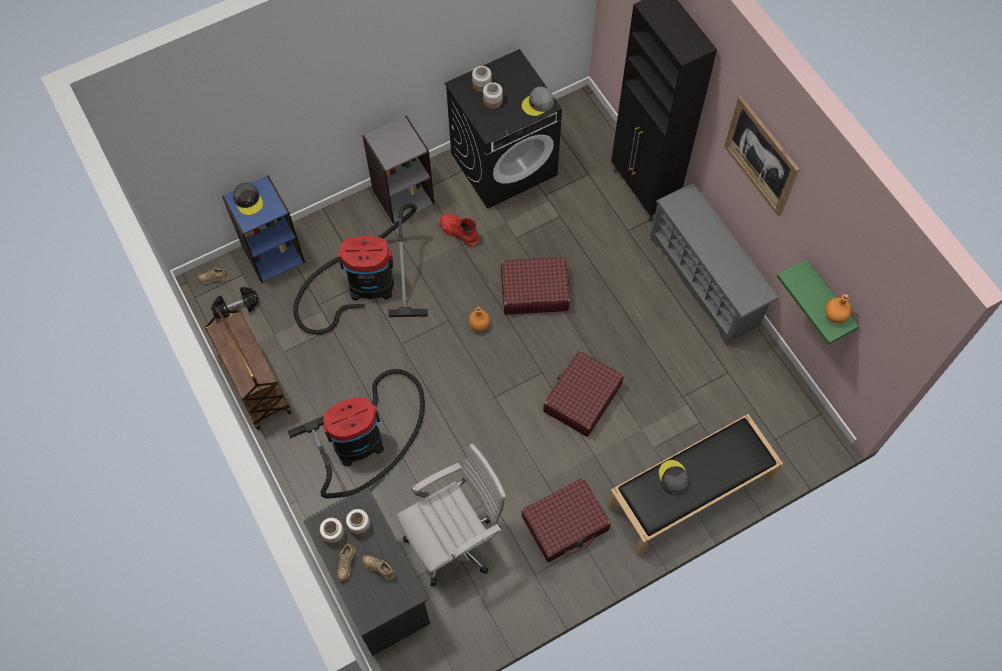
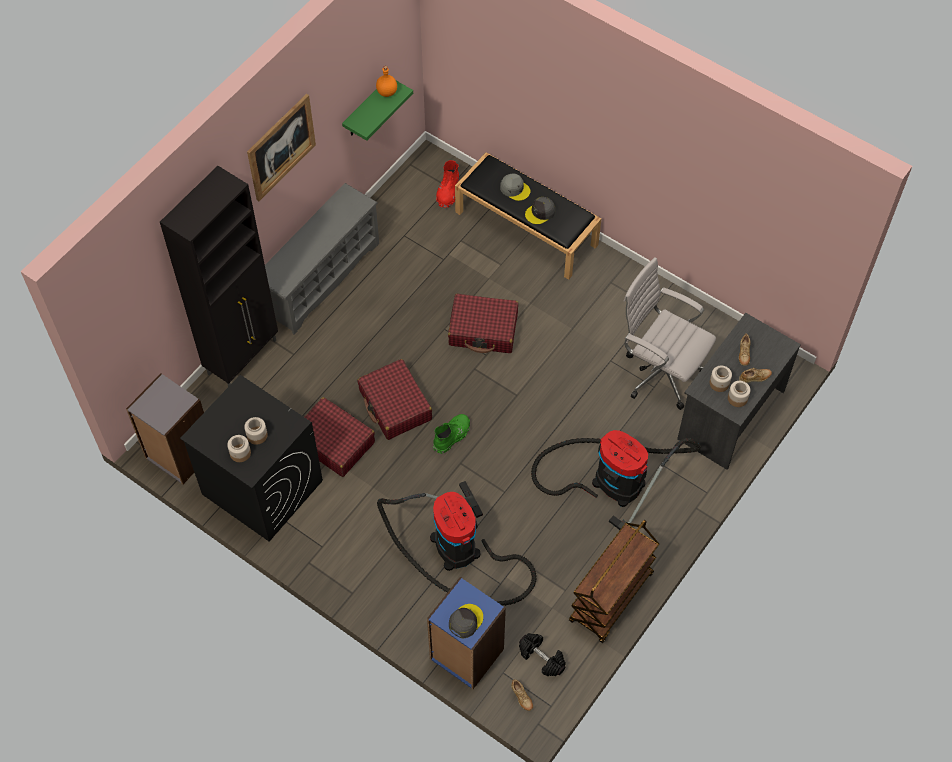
camera: 115 degrees left, 5 degrees down
(403, 196) = (341, 563): grey bookcase -> grey bookcase (179, 454)
(459, 232) = (361, 494): red boot -> red boot (448, 192)
(479, 324) = (452, 436): orange bottle -> green boot
(538, 103) = (243, 395): grey cap -> grey cap (515, 189)
(565, 523) = (600, 302): red suitcase -> red suitcase (334, 442)

